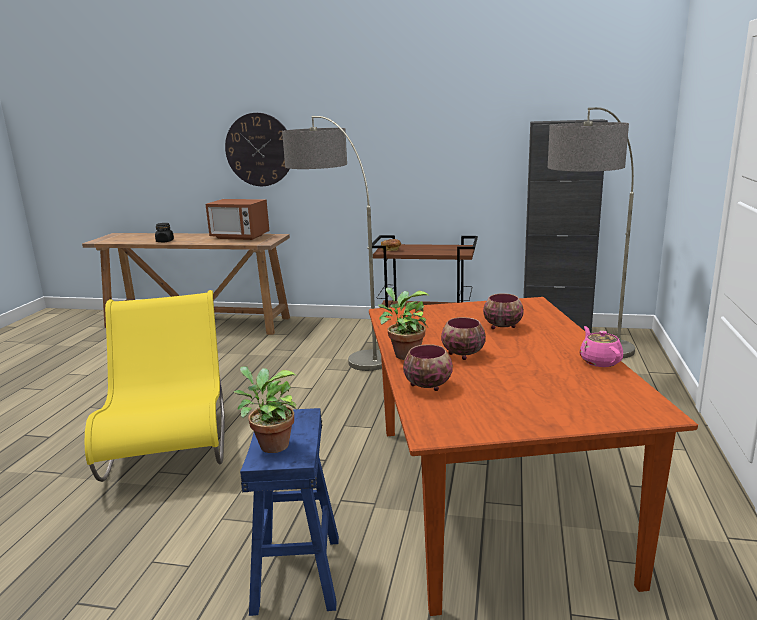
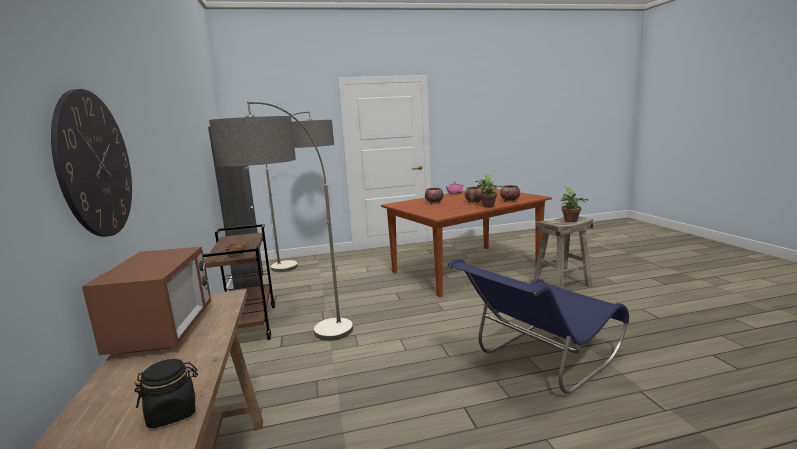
camera: 115 degrees left, 5 degrees down
(170, 442) = (540, 363): yellow chair -> blue chair
(296, 572) = (561, 286): blue stool -> beige stool

